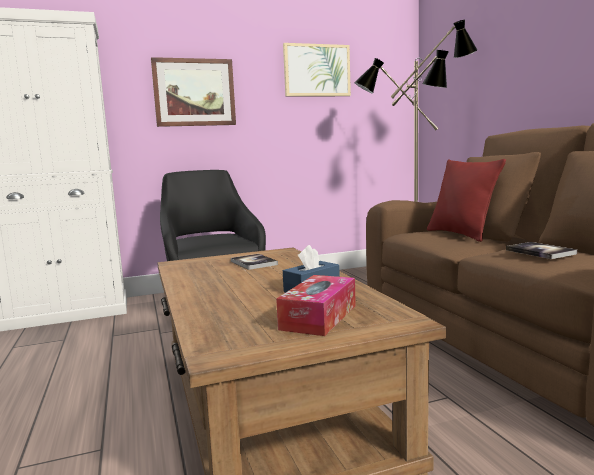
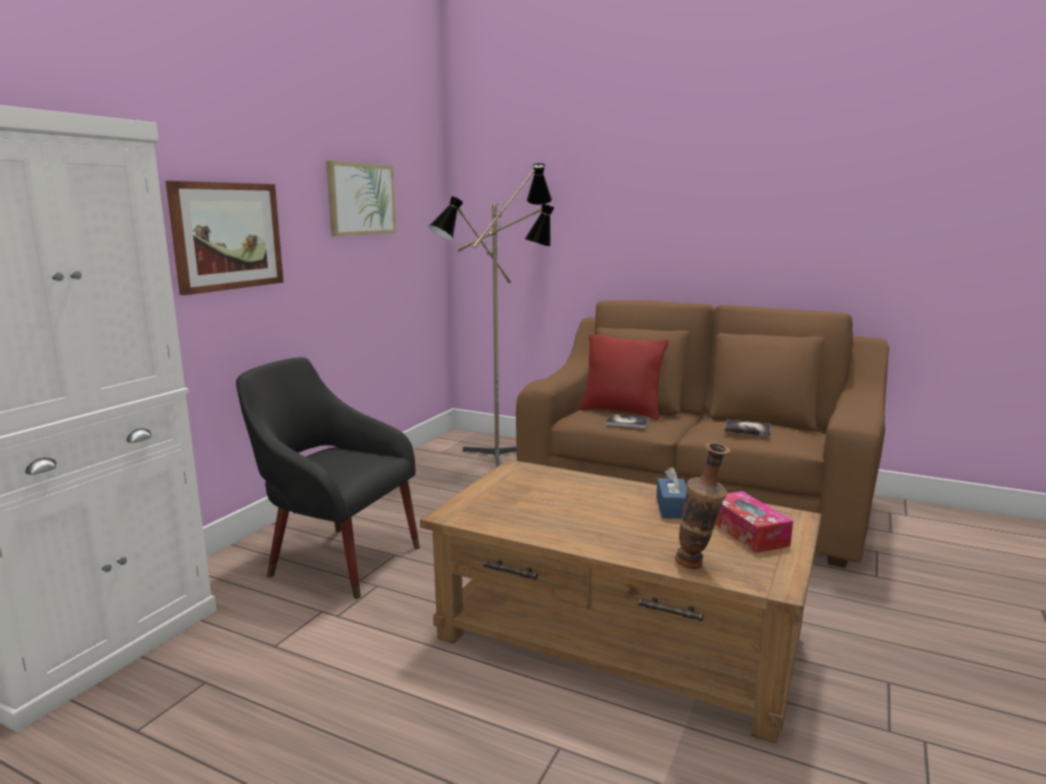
camera: 45 degrees left, 5 degrees up
(207, 323) = (697, 567): none -> vase
(253, 263) = (536, 491): book -> book (627, 422)

